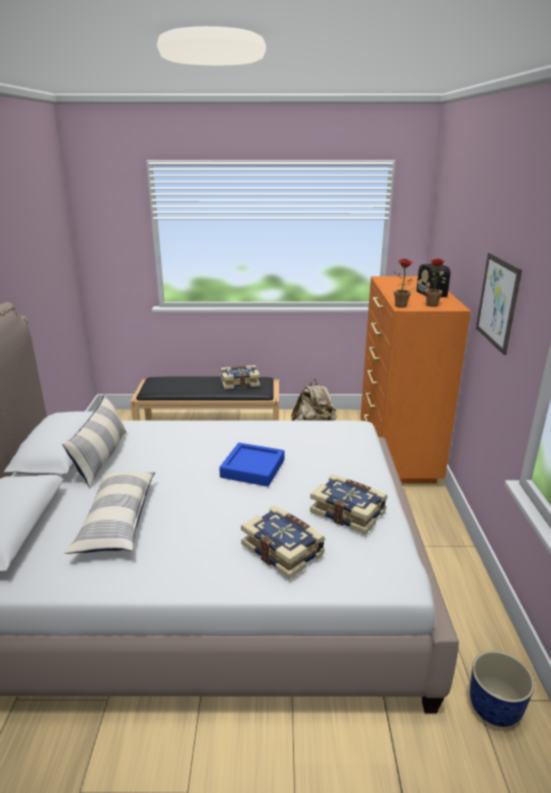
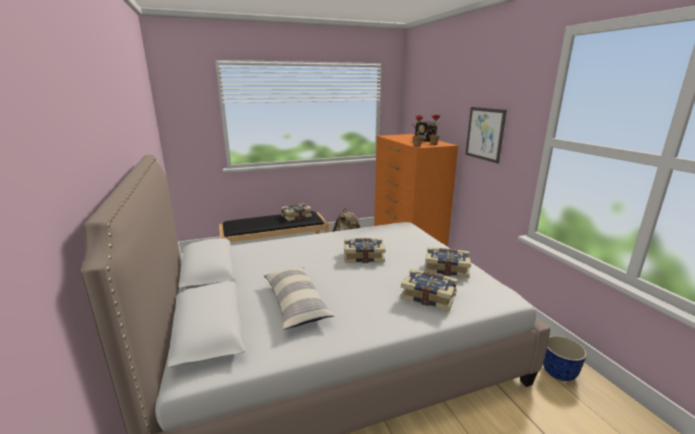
camera: 20 degrees left, 5 degrees down
(102, 458) = (247, 268): pillow -> none
(252, 468) = (363, 256): blue tray -> book

